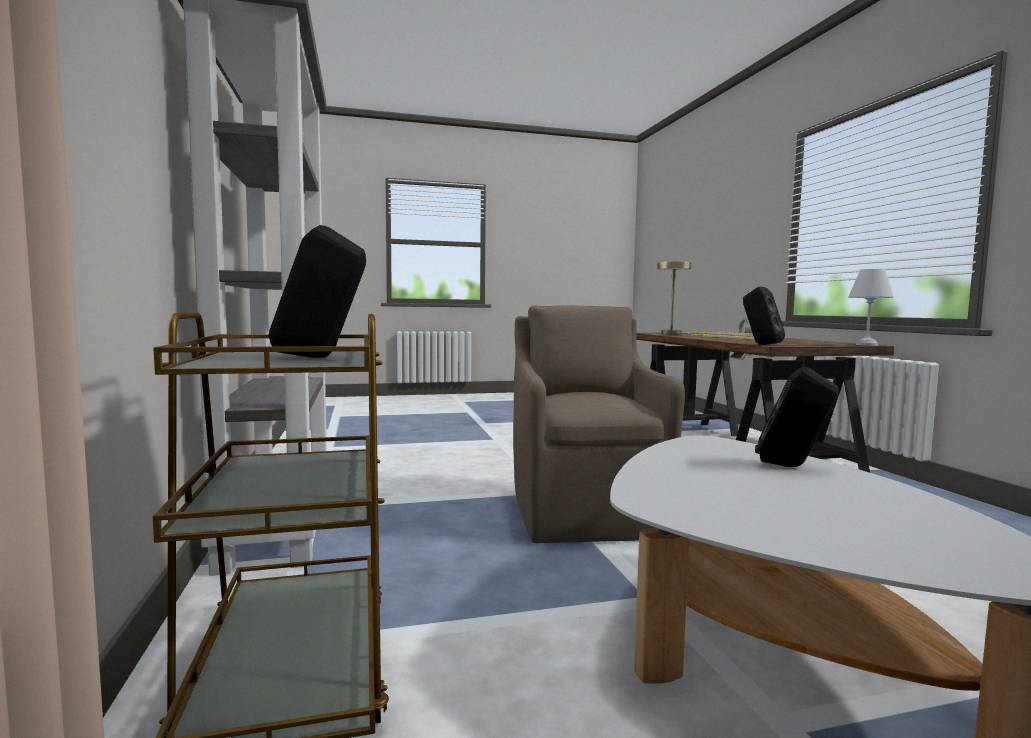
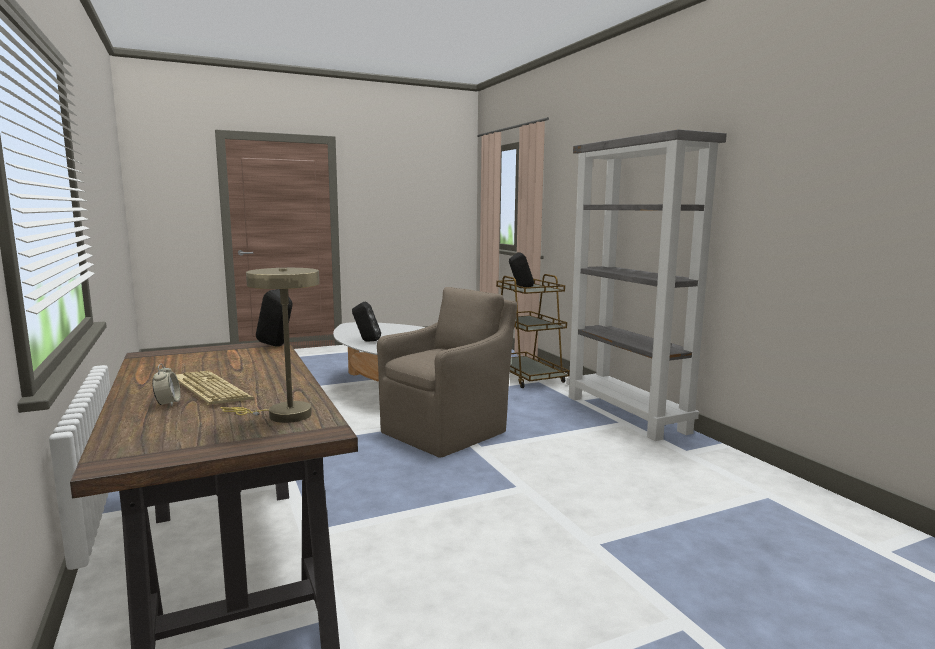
camera: 170 degrees right, 5 degrees up
(586, 512) = (447, 431): brown armchair -> brown armchair turned 120 degrees counterclockwise
(867, 345) = (148, 353): white table lamp -> none

